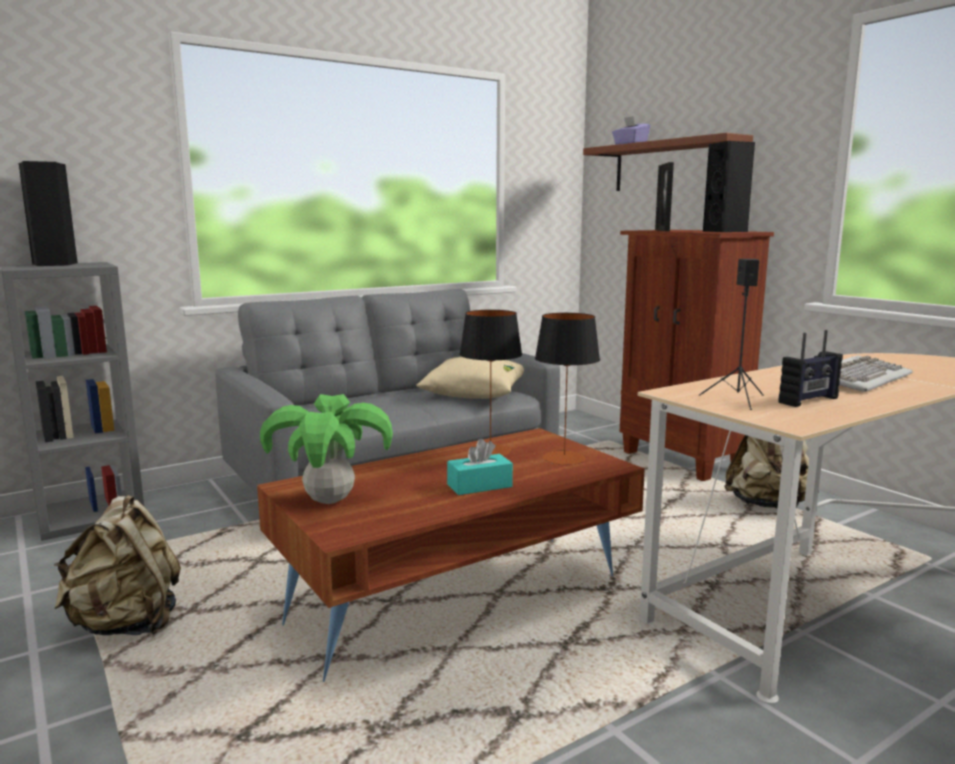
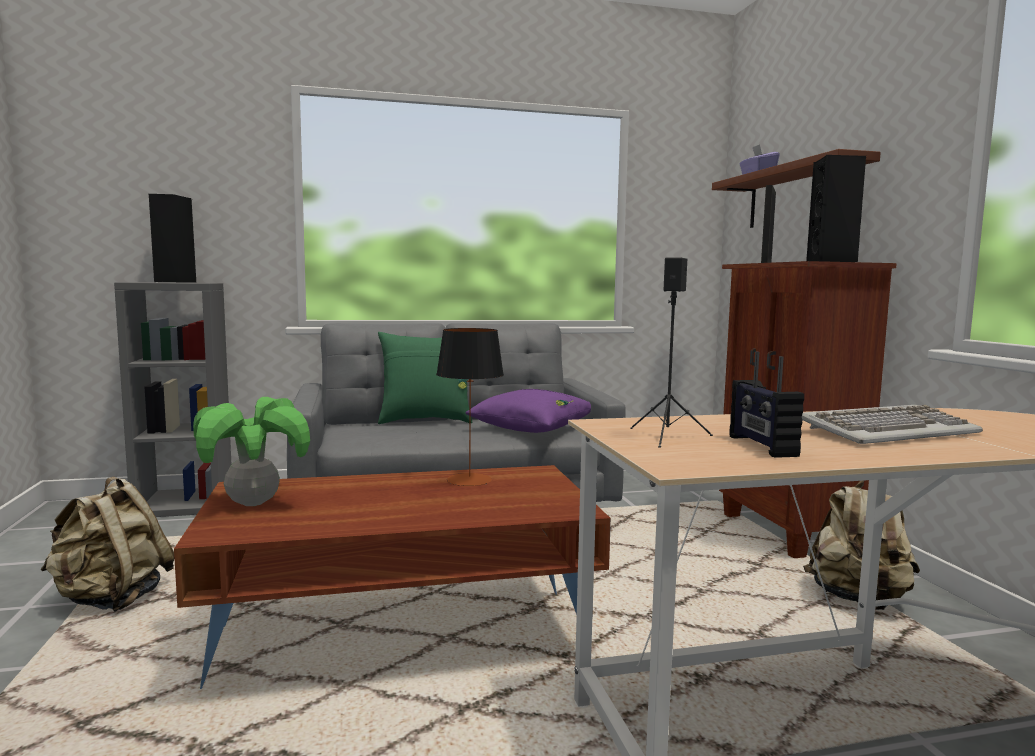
camera: 20 degrees right, 5 degrees down
(362, 397) = (425, 421): none -> green pillow
(474, 394) = (532, 428): beige pillow -> purple pillow
(479, 486) = (408, 510): turquoise tissue box -> none
(564, 458) = (535, 496): table lamp -> none
(809, 400) = (761, 446): radio -> radio turned 90 degrees clockwise

